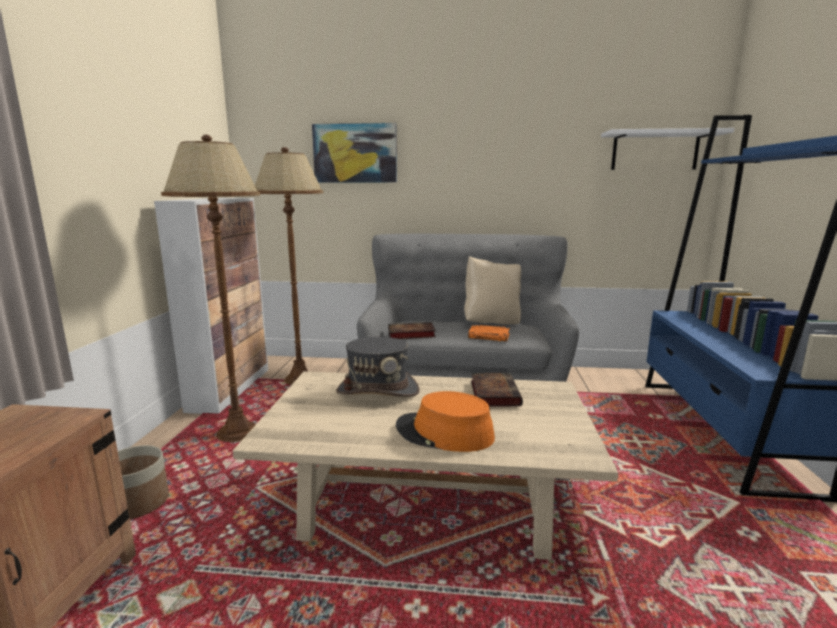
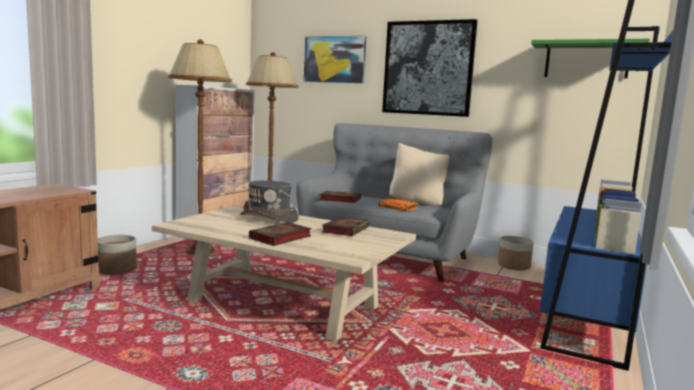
camera: 20 degrees right, 5 degrees down
(444, 433) = (280, 238): orange hat -> book
(477, 162) = (428, 68): none -> picture
(590, 374) = (514, 266): none -> planter
(655, 151) = (586, 60): white shelf -> green shelf

